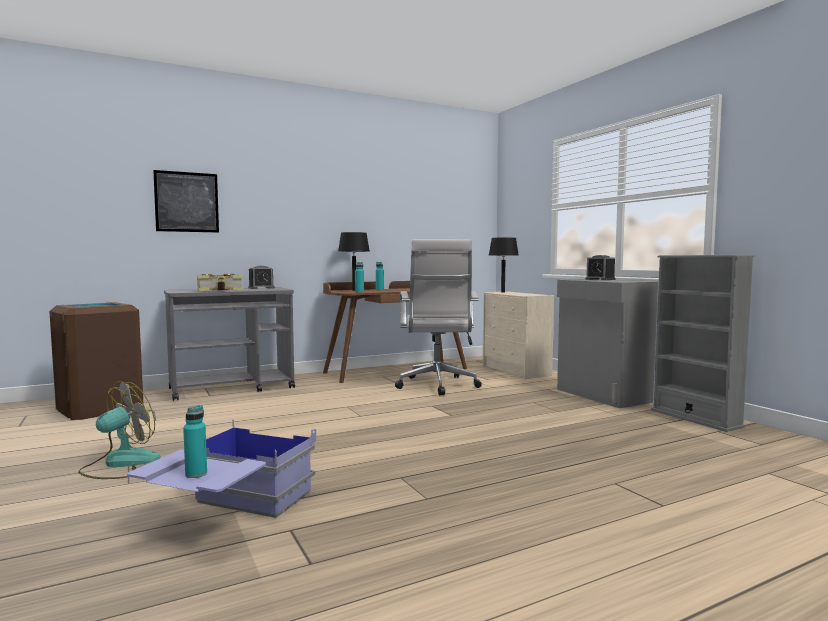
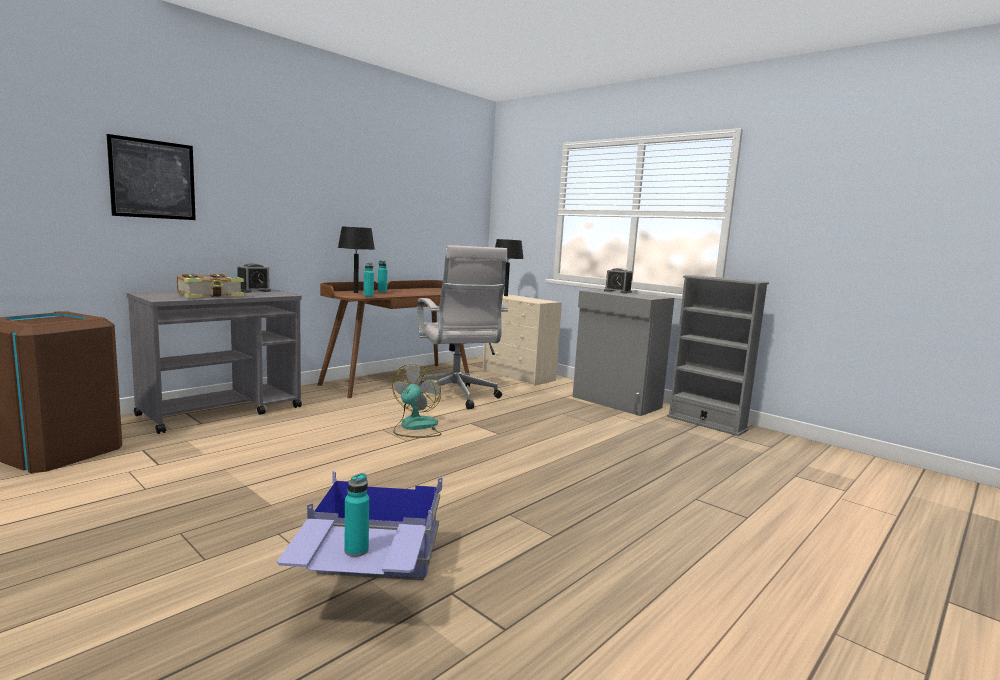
camera: 20 degrees left, 5 degrees up
(120, 464) = (167, 533): fan -> fan (415, 427)

